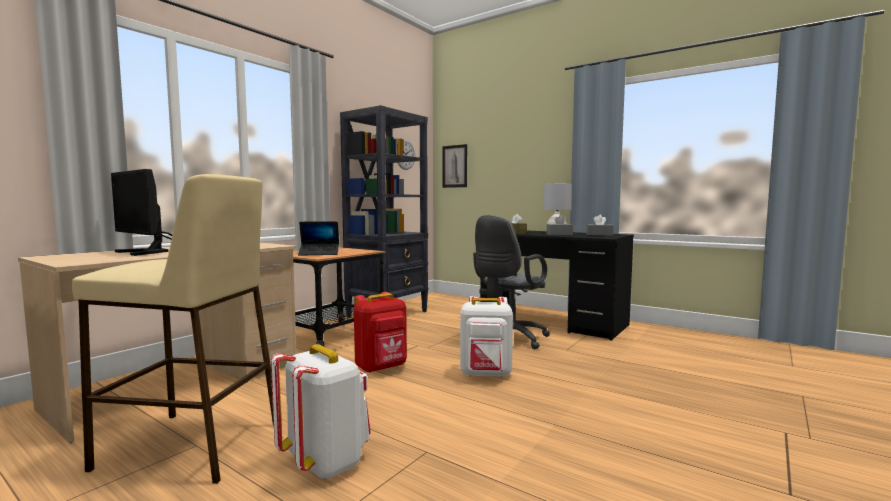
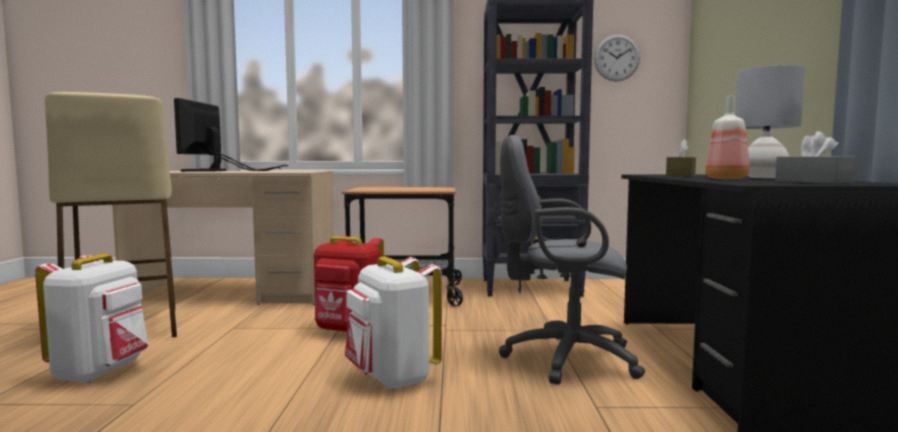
camera: 55 degrees right, 0 degrees up
(319, 253) = (385, 188): laptop -> none
(454, 166) = (707, 66): picture -> none
(559, 234) = (727, 178): grey tissue box -> bottle

